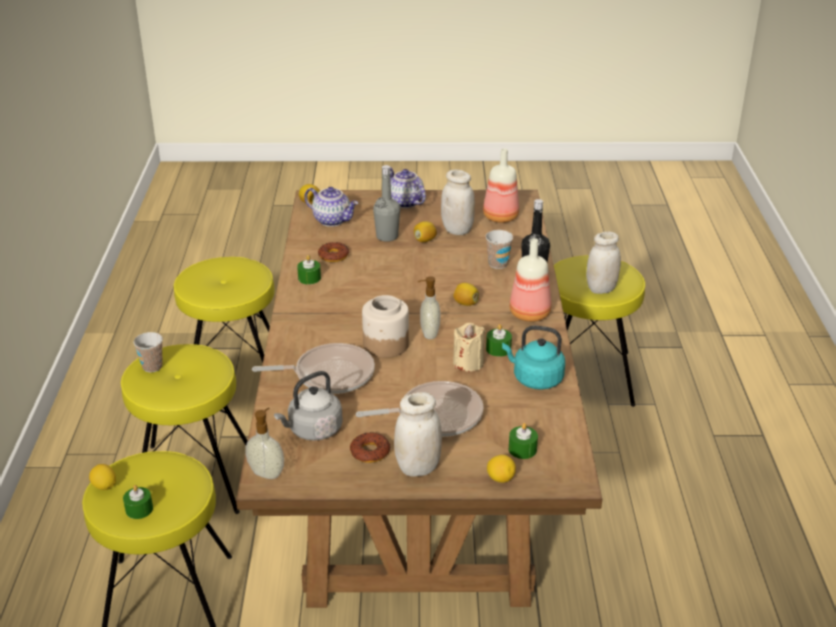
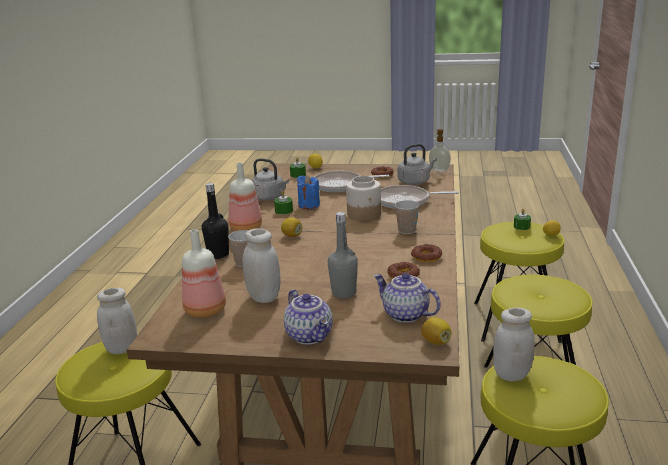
camera: 170 degrees left, 10 degrees down
(152, 367) = (566, 297): cup -> cup (407, 231)
(309, 278) = (426, 257): green candle -> donut
(418, 468) = (357, 171): white jar -> white jar (511, 374)
(424, 240) = (304, 287): lemon -> none
(429, 333) = (330, 219): soap dispenser -> none
(468, 363) = (309, 205): beige candle -> blue candle
(535, 379) = (270, 198): turquoise kettle -> grey kettle

